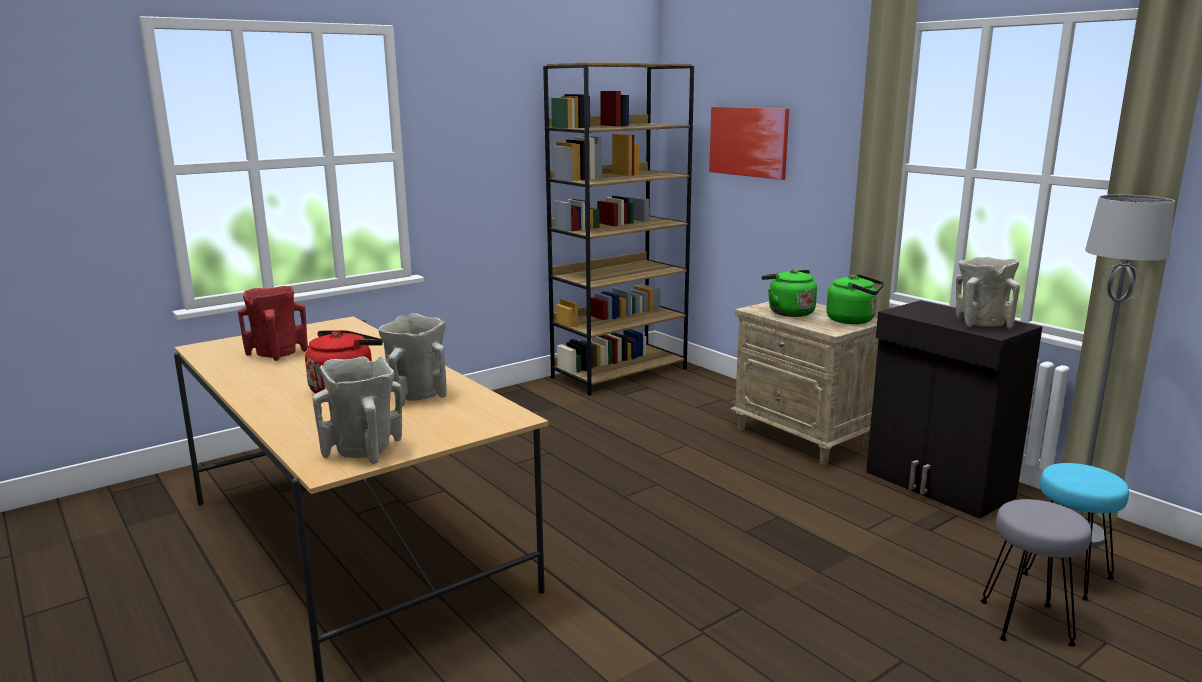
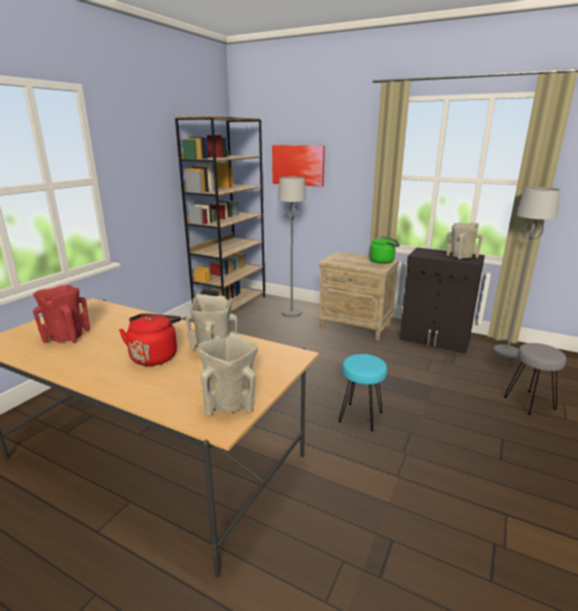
camera: 25 degrees left, 5 degrees up
(708, 399) = (291, 313): none -> grey floor lamp
(788, 312) = (347, 260): green kettle -> none
(1068, 576) = (522, 374): turquoise stool -> turquoise stool (361, 416)

